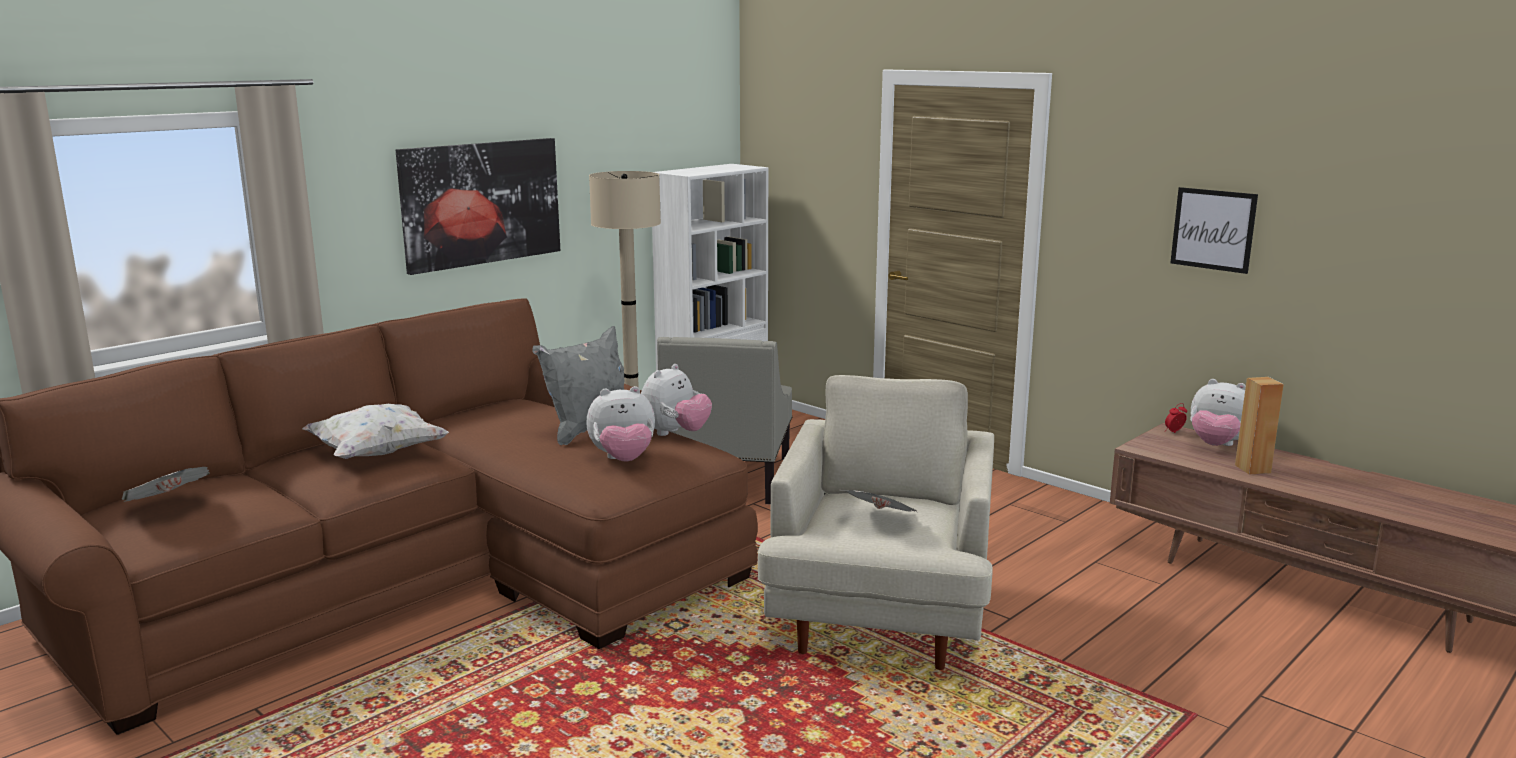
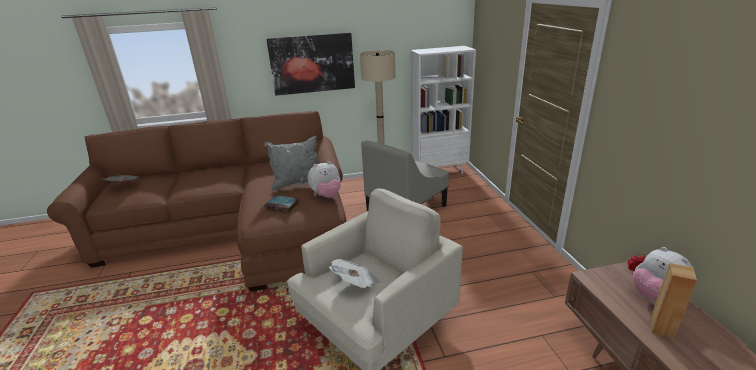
camera: 35 degrees right, 10 degrees up
(377, 454) = (215, 177): white pillow -> none
(623, 460) = (283, 206): plush toy -> book
(1213, 229) = (698, 133): picture -> none

